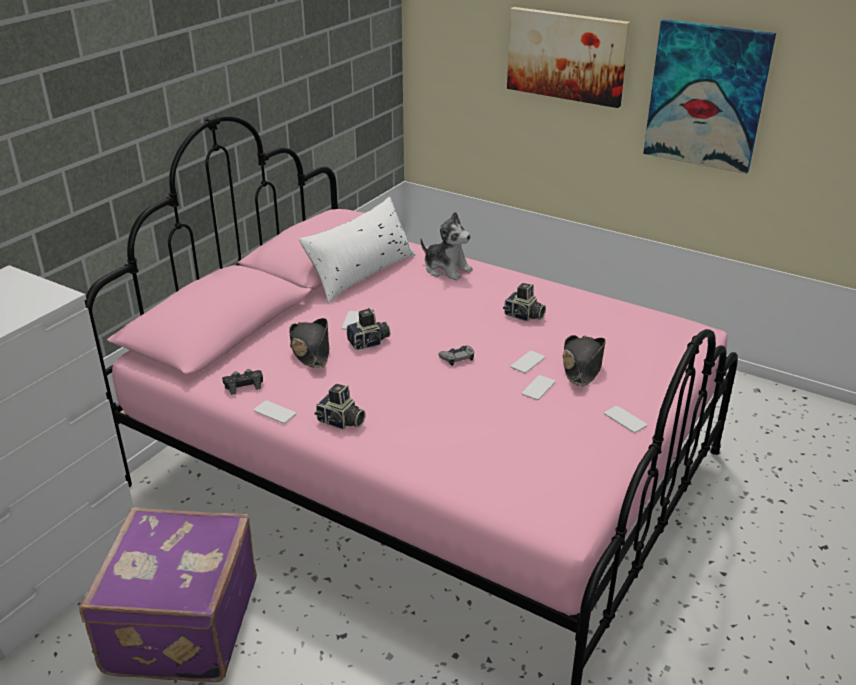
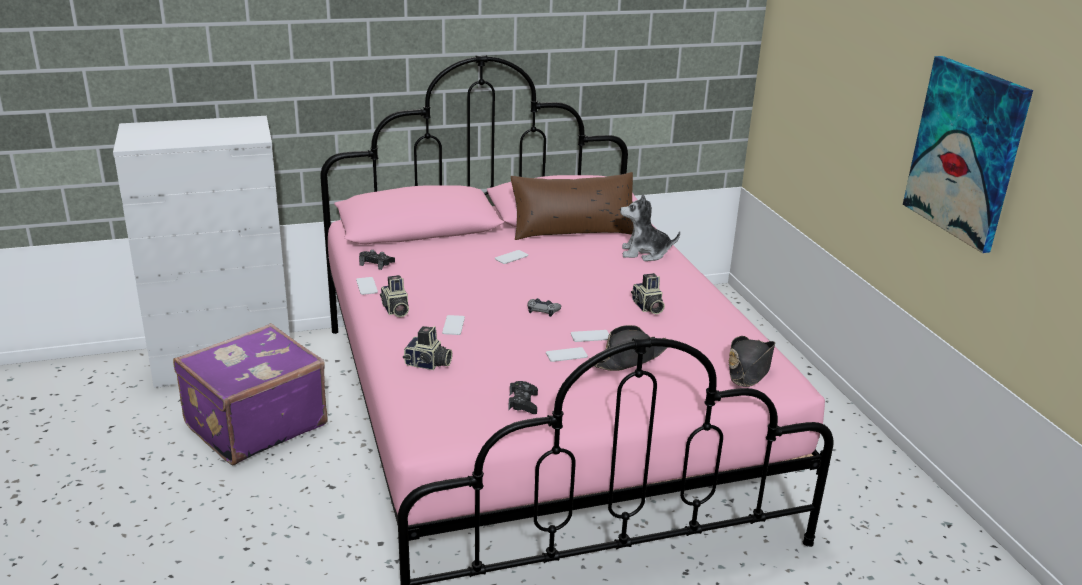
camera: 40 degrees right, 5 degrees down
(310, 350) = (451, 262): black hat -> black hat (749, 369)
(361, 273) = (573, 231): white pillow -> brown pillow
(369, 343) = (498, 274): camera -> camera (428, 364)
(446, 269) = (644, 253): plush toy -> plush toy turned 105 degrees clockwise
(567, 56) = (865, 82): picture -> none
(577, 447) = (523, 403): none -> black game controller
(625, 420) = (594, 406): phone -> phone (453, 325)

